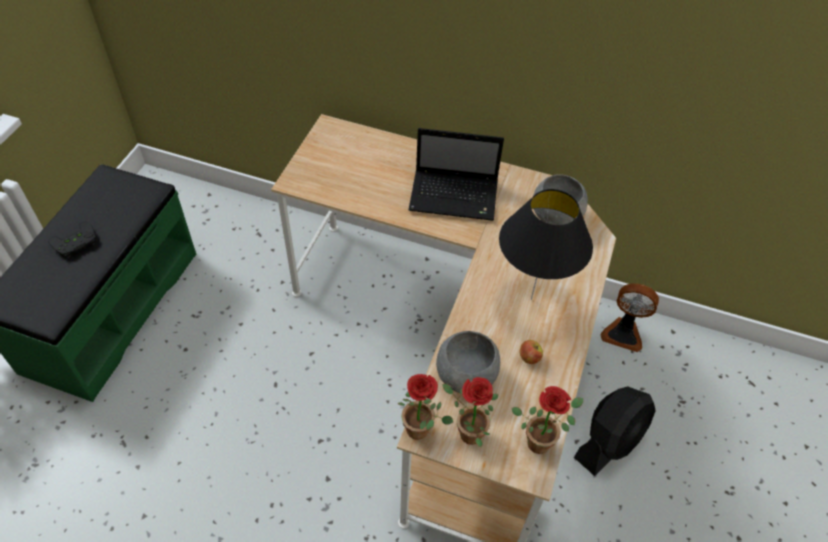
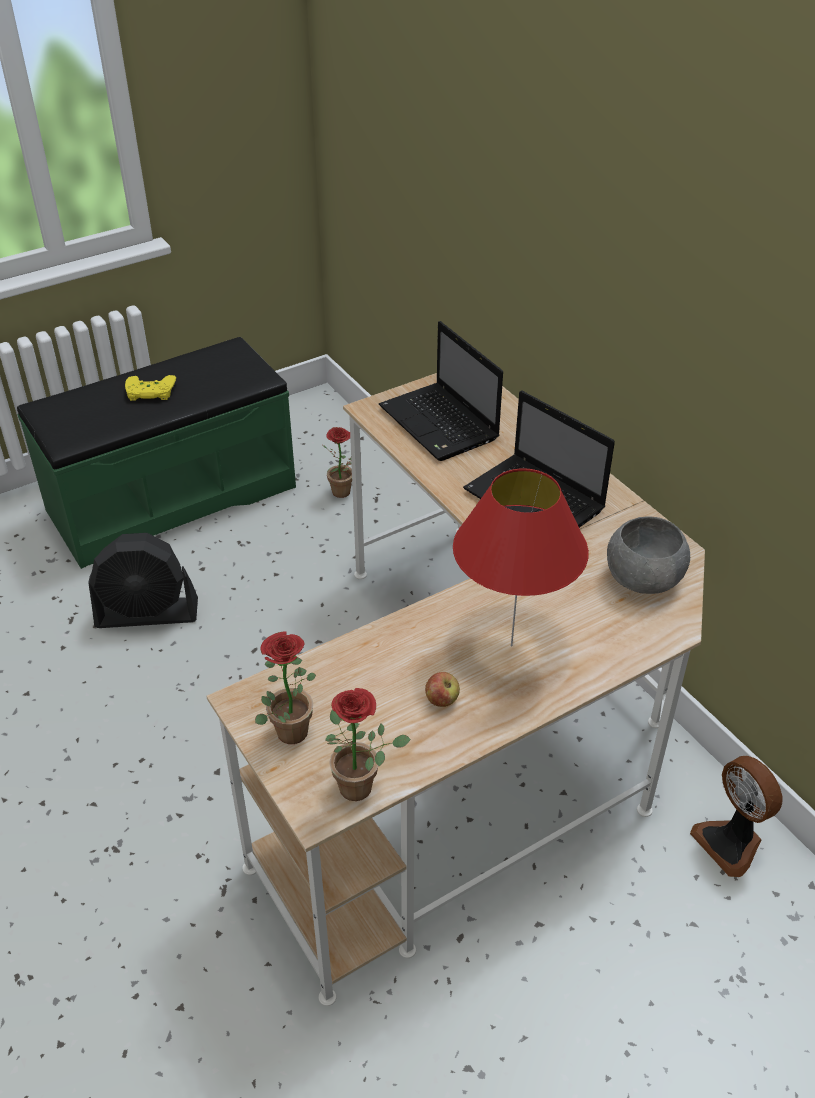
camera: 40 degrees right, 10 degrees down
(76, 244) = (150, 392): black game controller -> yellow game controller
(348, 171) = (441, 424): none -> laptop
(422, 430) = (247, 697): potted plant -> potted plant (343, 494)
(465, 375) = (350, 674): grey bowl -> none
(530, 299) = (511, 645): black table lamp -> red table lamp
(609, 441) = (584, 954): black fan -> black fan (147, 614)

